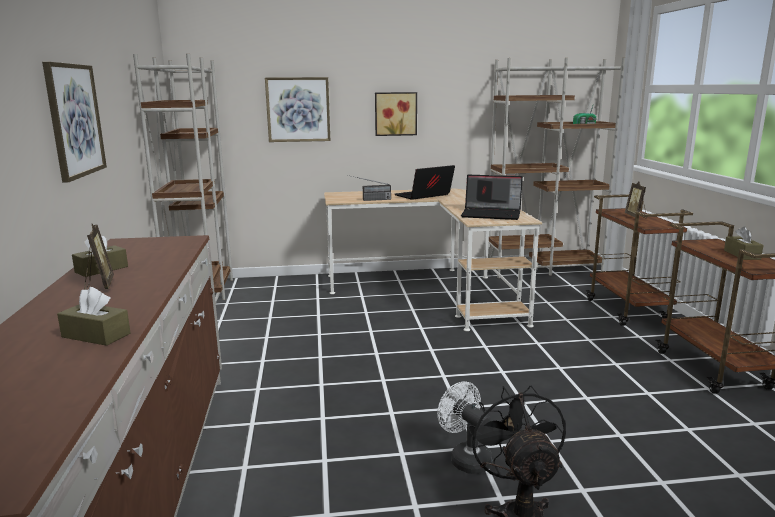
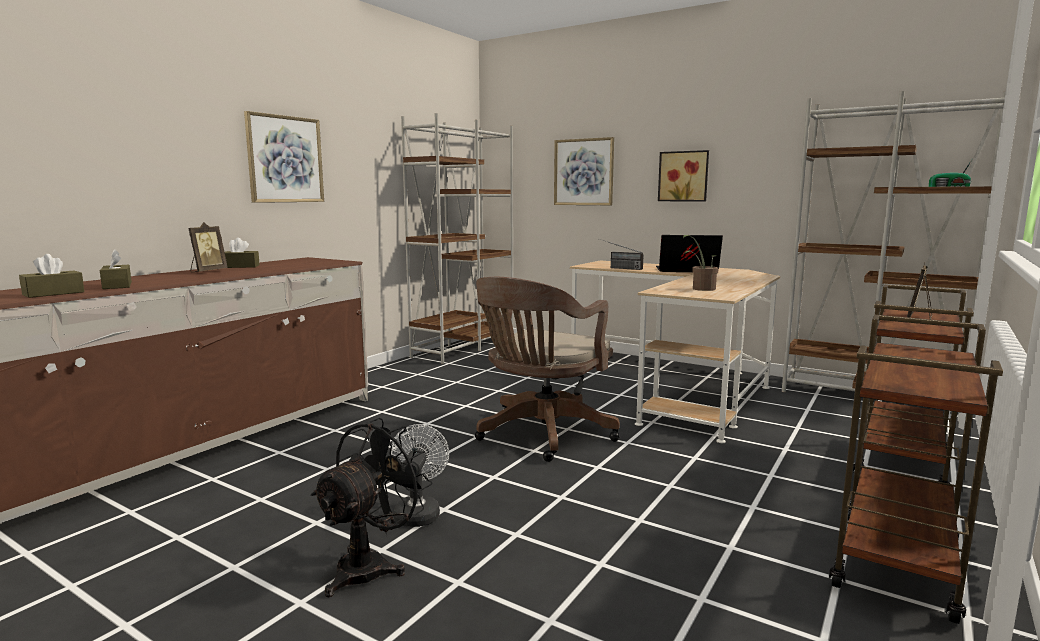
camera: 40 degrees right, 5 degrees down
(425, 361) = (542, 435): none -> brown office chair
(492, 214) = (701, 289): laptop -> potted plant
(741, 255) = (935, 370): brown tissue box -> brown tissue box (53, 293)

